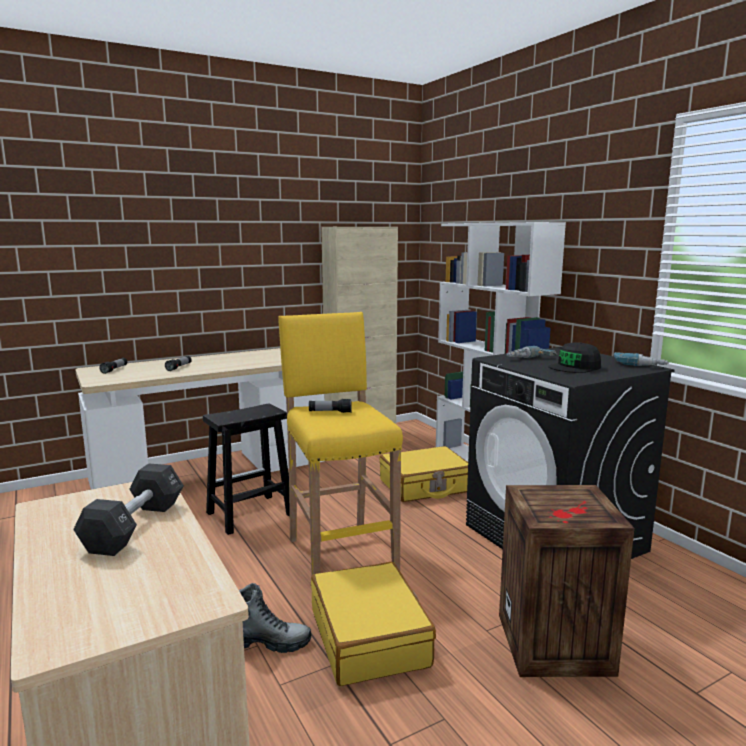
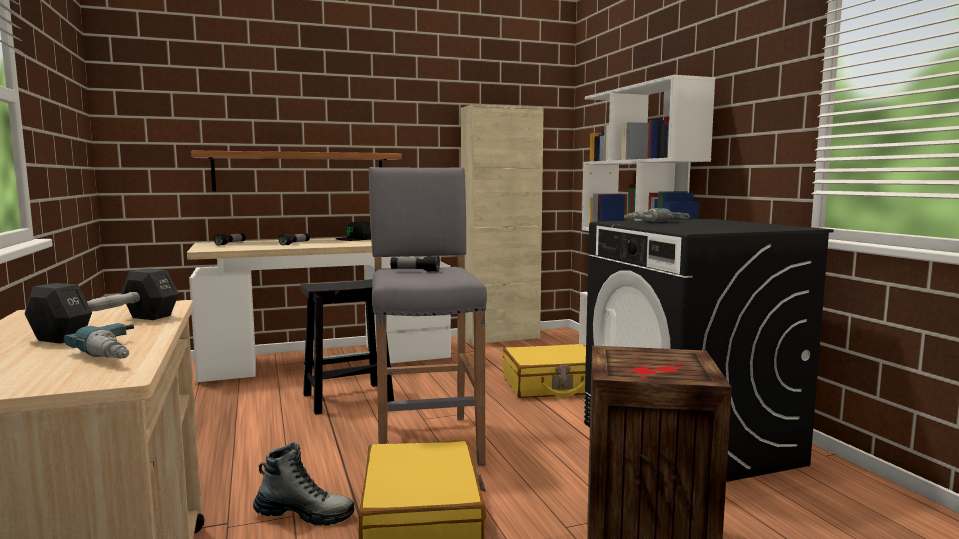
camera: 10 degrees right, 5 degrees down
(173, 293) = (300, 171): none -> shelf
(340, 555) = (426, 441): yellow stool -> grey stool
(575, 367) = (705, 226): black cap -> black cap (357, 239)
(639, 364) = (791, 226): power drill -> power drill (122, 353)

